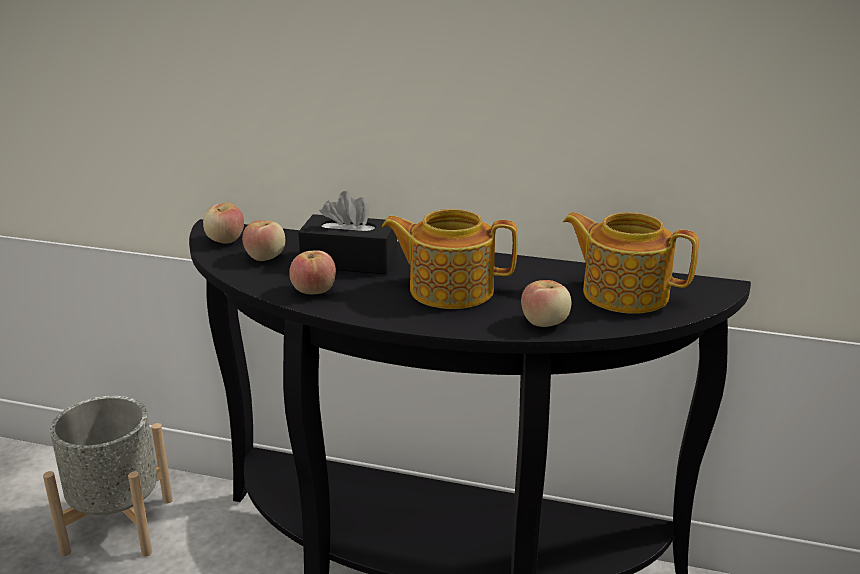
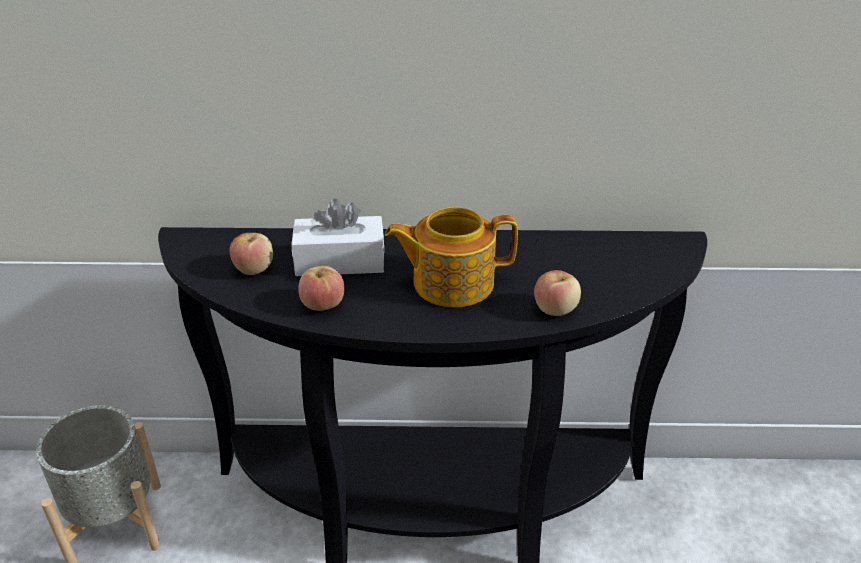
camera: 15 degrees left, 10 degrees up
(225, 240) = (202, 253): apple -> none
(349, 261) = (340, 261): black tissue box -> white tissue box
(623, 293) = (607, 262): teapot -> none

